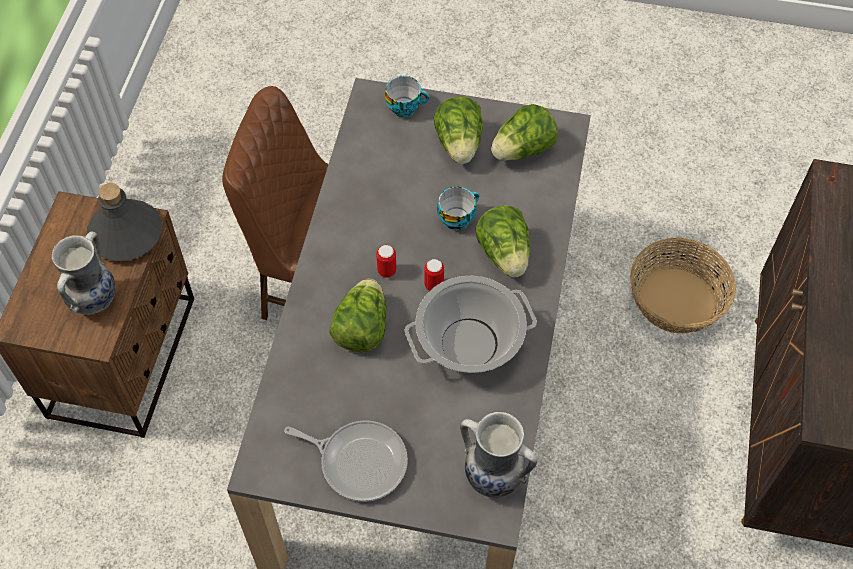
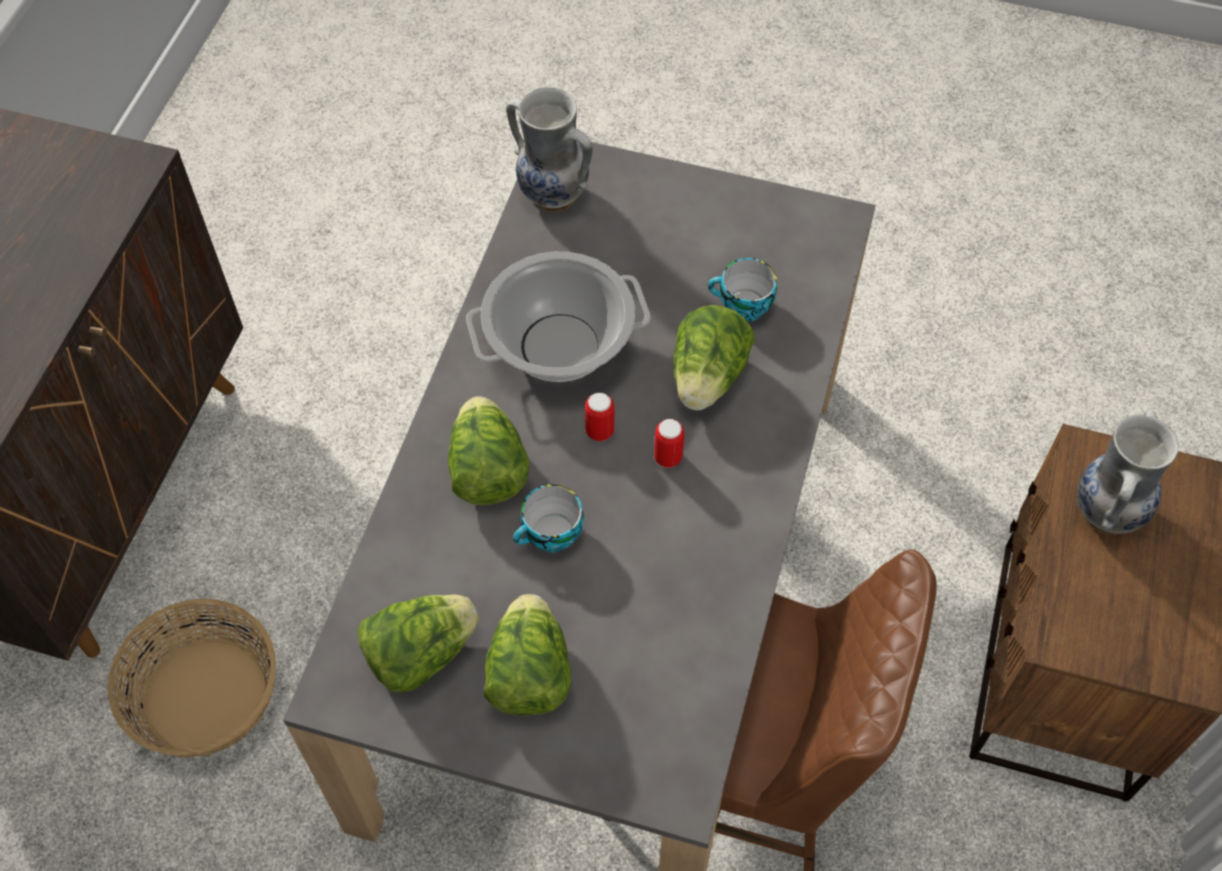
camera: 175 degrees left, 0 degrees up
(126, 234) = (1084, 619): grey bottle -> none
(359, 461) = (714, 221): frying pan -> none
(405, 107) = (616, 763): cup -> cup (742, 307)

